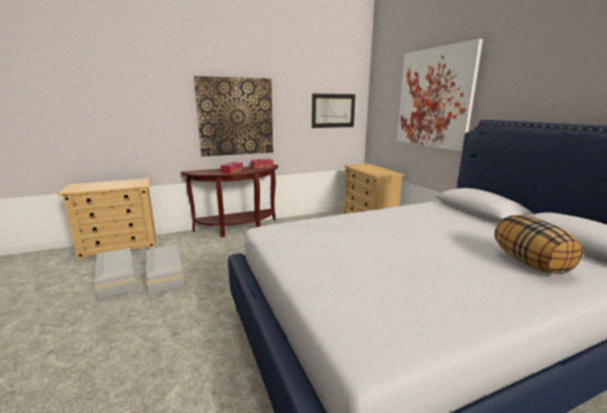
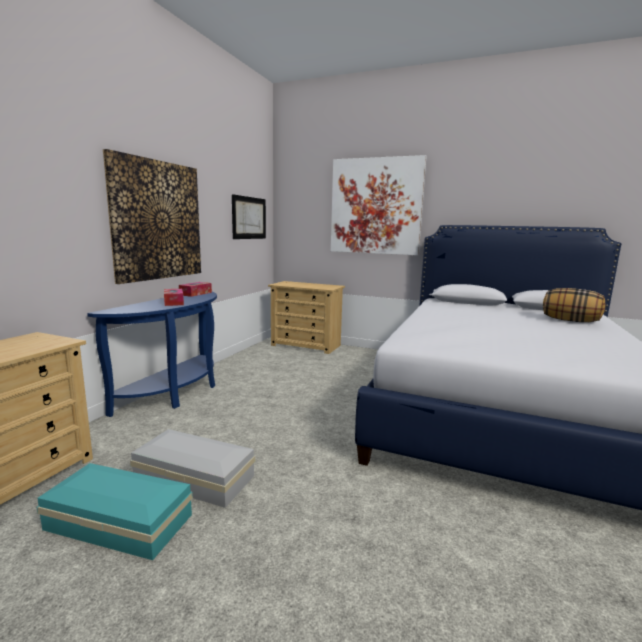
camera: 45 degrees left, 5 degrees down
(118, 278) = (118, 520): white storage box -> turquoise storage box
(237, 228) = (177, 392): brown console table -> blue console table

